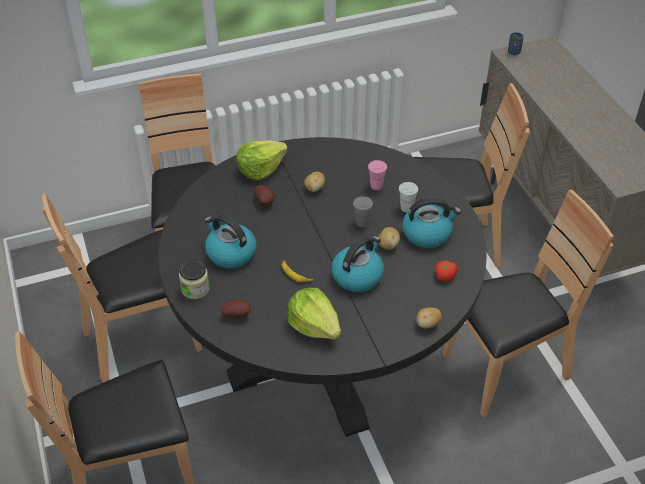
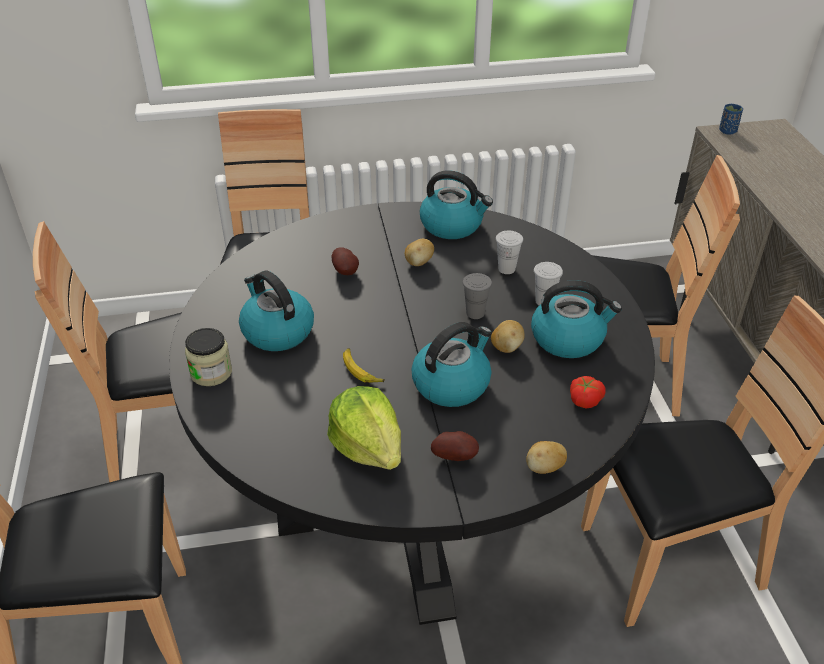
camera: 10 degrees right, 5 degrees down
(237, 314) = (258, 415): potato -> potato (455, 456)
(260, 169) = (352, 232): lettuce -> none
(331, 155) = (452, 225): none -> kettle
(376, 186) = (506, 269): pink cup -> white cup

